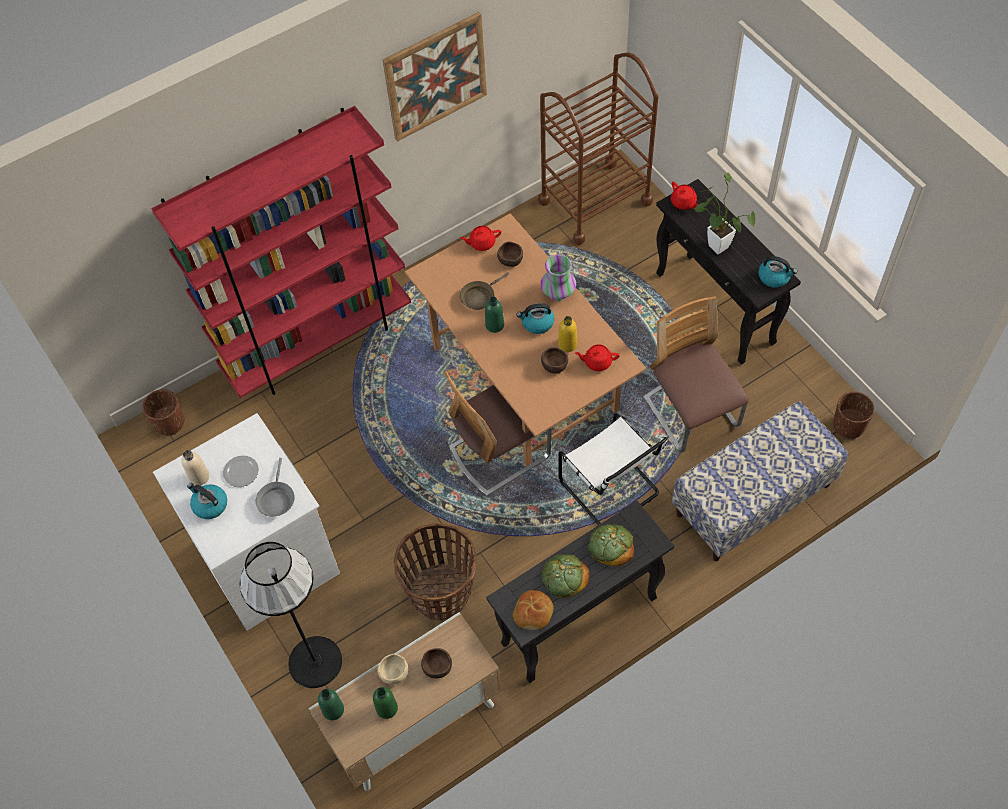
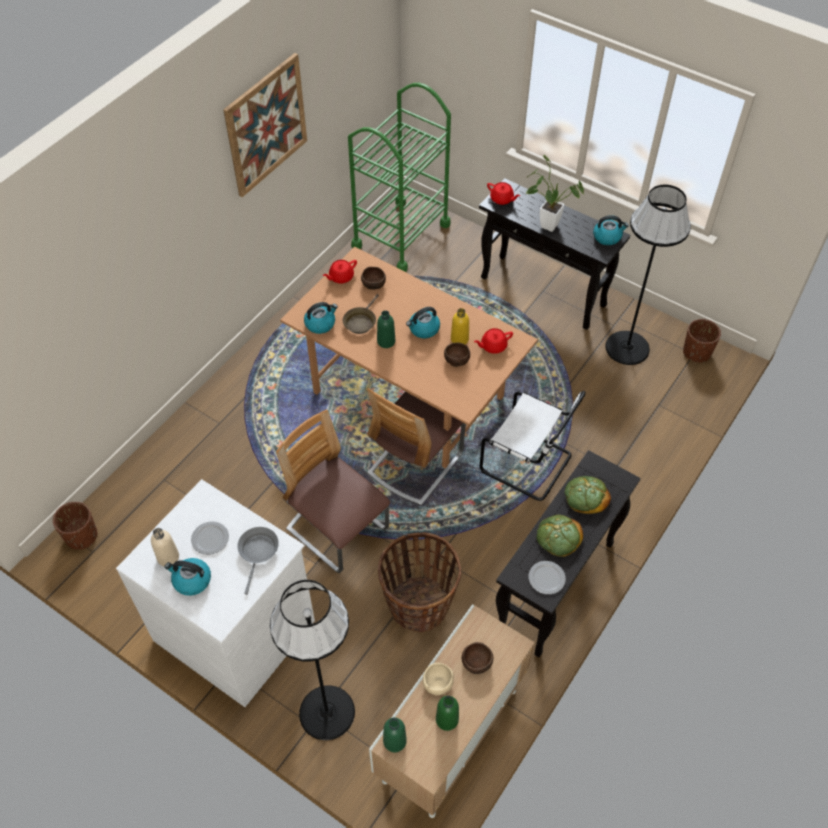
camera: 25 degrees left, 5 degrees down
(276, 499) = (258, 552): grey frying pan -> grey frying pan turned 150 degrees counterclockwise
(318, 343) = (202, 420): red bookcase -> none
(440, 287) = (320, 324): none -> kettle
(533, 613) = (547, 578): bread -> plate
(558, 292) = (429, 299): vase -> none
(594, 202) = (401, 235): brown cart -> green cart
(691, 413) = (565, 381): chair -> chair (337, 530)
(753, 500) = (651, 435): bench -> none
(775, 397) = (627, 347): none -> black floor lamp

